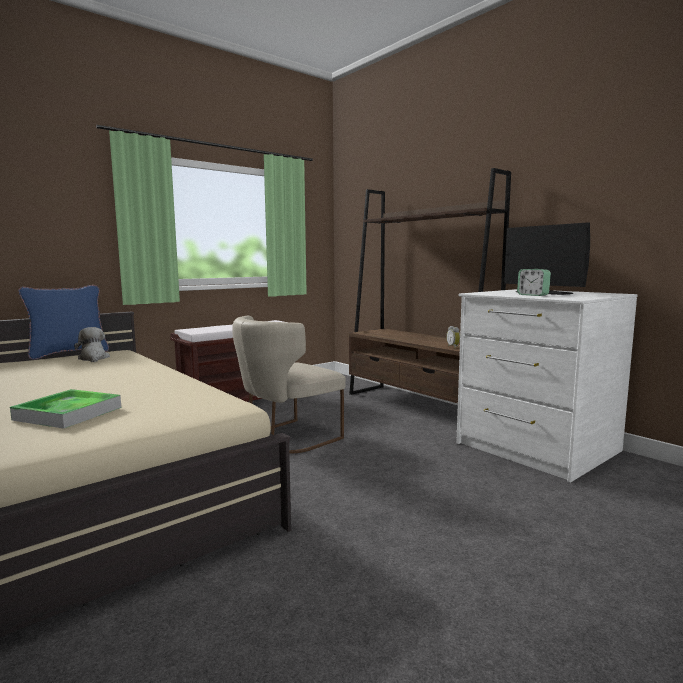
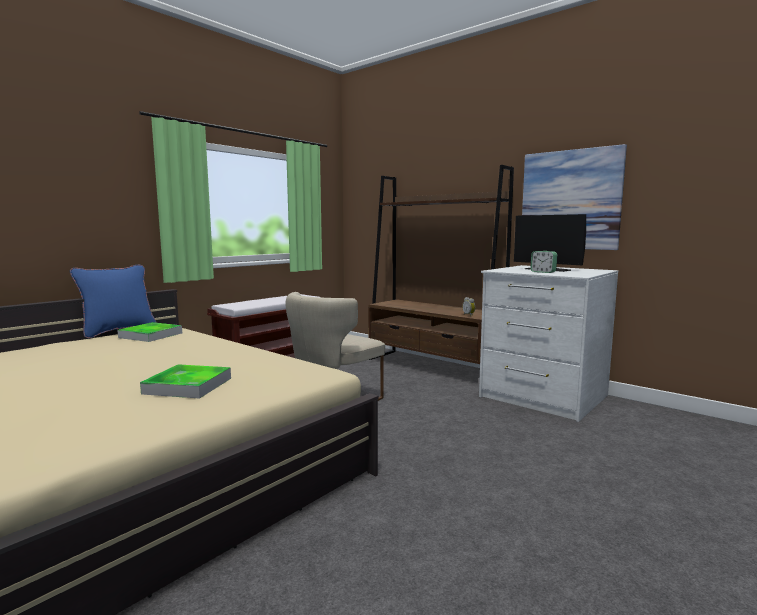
camera: 10 degrees left, 0 degrees up
(93, 358) = (151, 335): plush toy -> tray
(578, 208) = (570, 200): none -> picture

